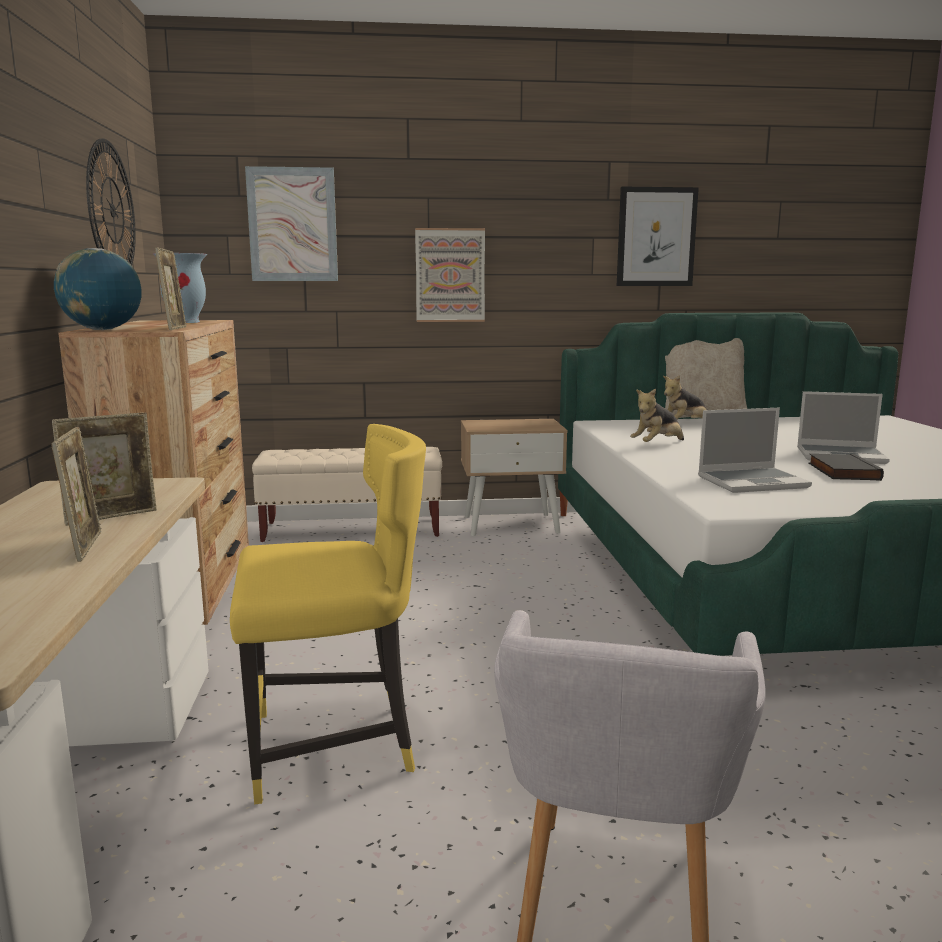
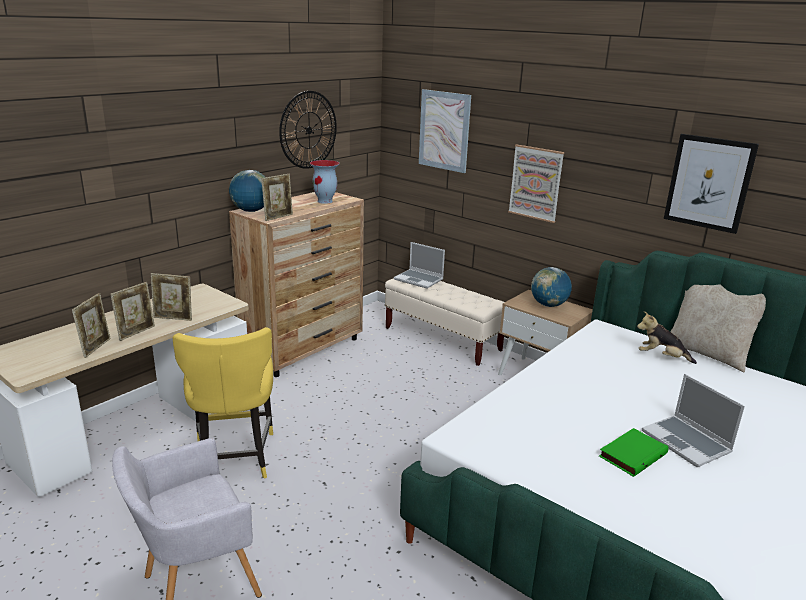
camera: 45 degrees right, 10 degrees up
(48, 584) = (96, 347): none -> picture frame
(336, 746) = (234, 459): yellow chair -> yellow chair turned 45 degrees clockwise
(510, 424) = (548, 305): none -> globe
(657, 445) = (578, 368): plush toy -> none
(753, 482) = (536, 429): laptop -> laptop (419, 279)
(841, 471) = (631, 454): black book -> green book

